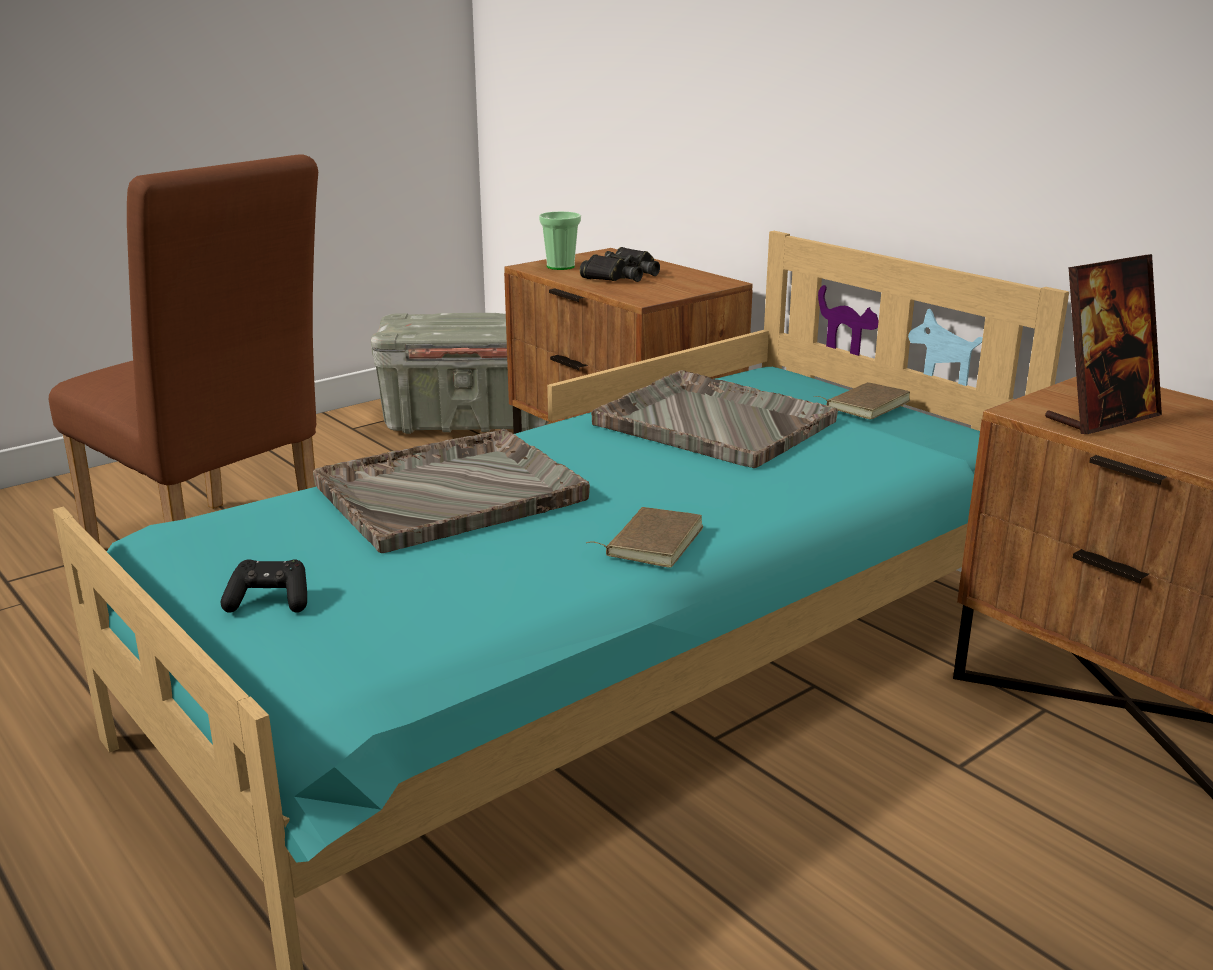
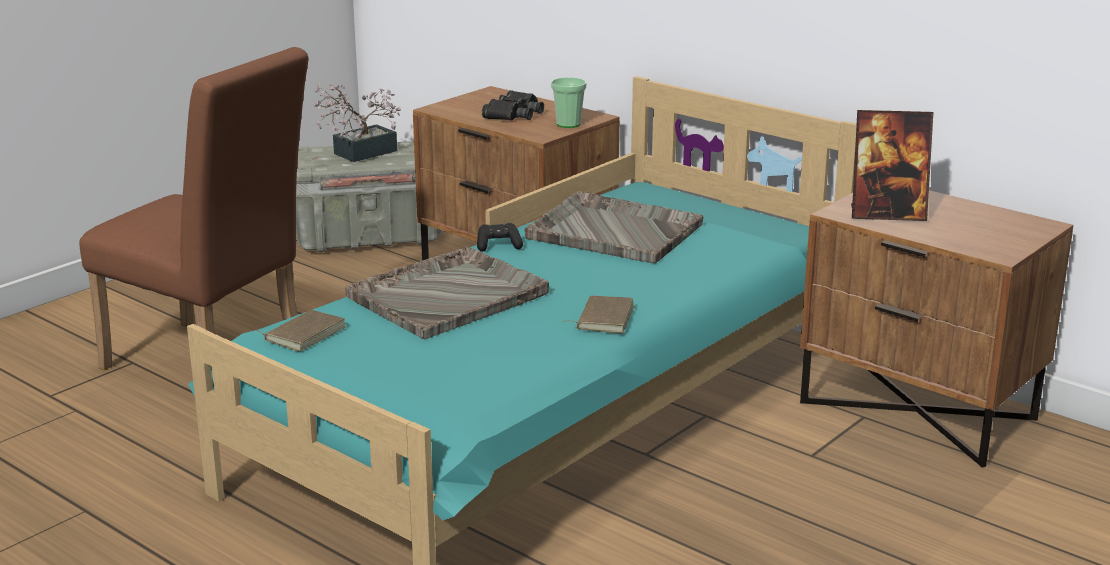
camera: 10 degrees left, 0 degrees up
(270, 601) = (369, 374): black game controller -> black game controller (498, 246)
(458, 322) = (359, 153): none -> potted plant
(560, 266) = (459, 107): cup -> cup (568, 124)
(865, 404) = (720, 210): brown book -> brown book (303, 334)
(1102, 418) = (887, 214): picture frame -> picture frame turned 45 degrees clockwise

